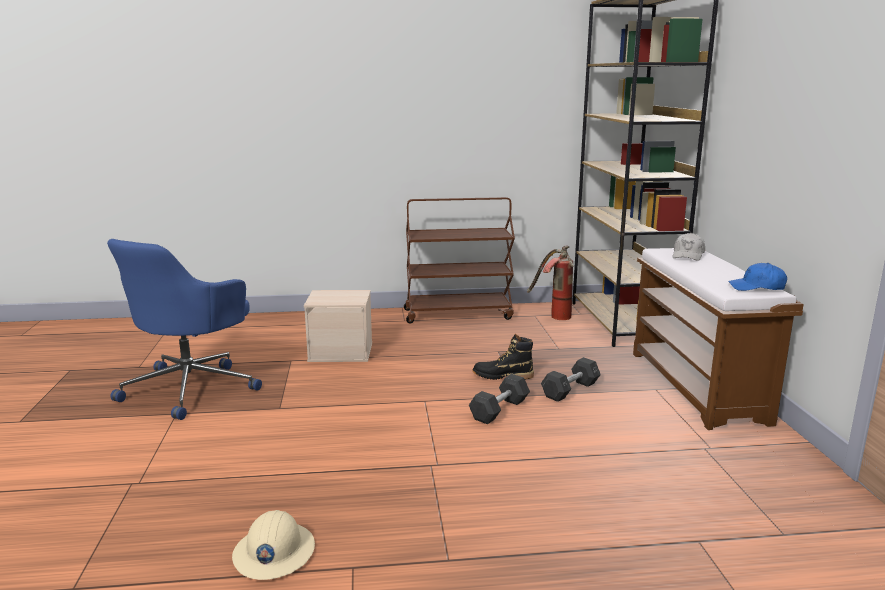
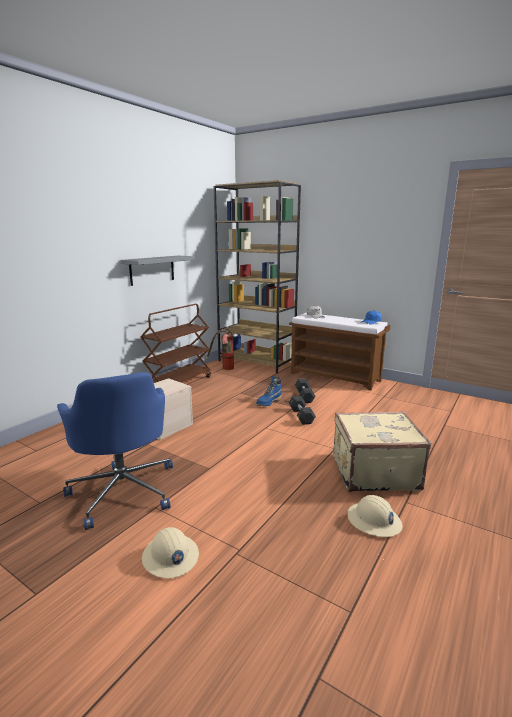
camera: 50 degrees left, 0 degrees up
(102, 453) = (170, 557): none -> beige hard hat
(408, 515) = (373, 472): none -> beige suitcase
(444, 138) = (152, 270): none -> grey shelf
(502, 376) = (268, 402): black boot -> blue boot

